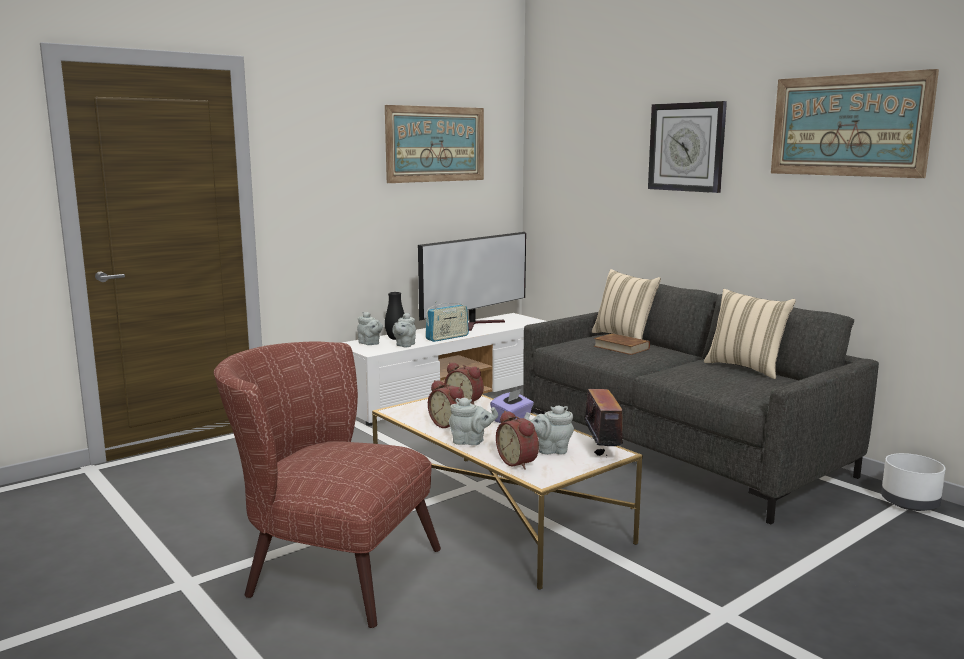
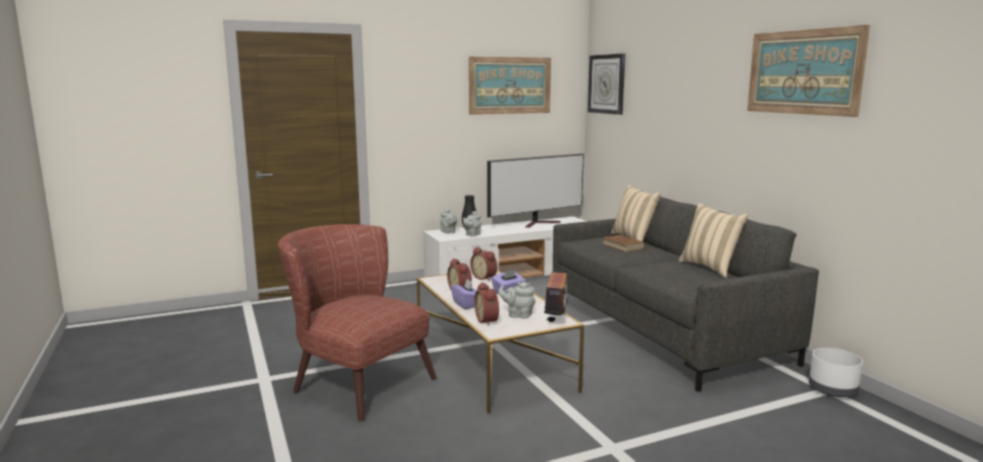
camera: 15 degrees right, 0 degrees up
(447, 337) = (507, 231): radio -> none
(471, 442) = (466, 304): grey teapot -> purple tissue box
(686, 147) = (691, 88): wall clock -> wall clock (607, 84)

